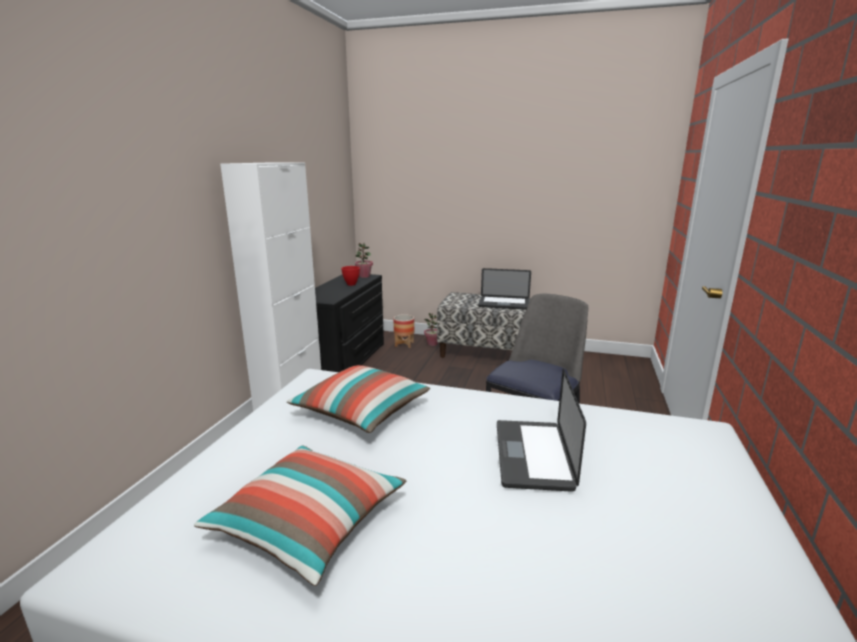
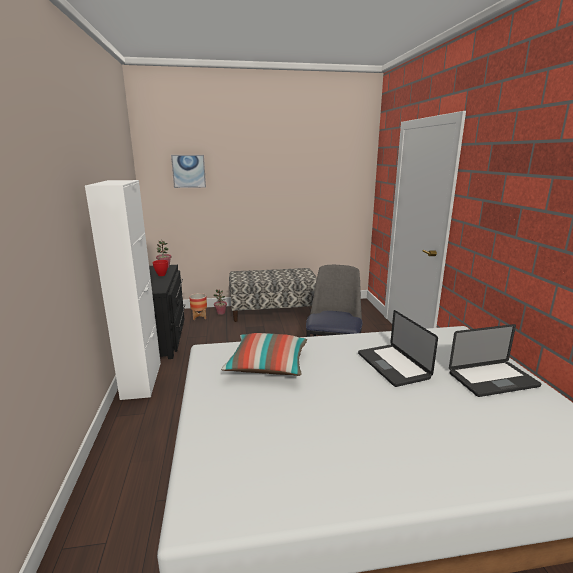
camera: 25 degrees left, 0 degrees up
(308, 524) = (310, 440): pillow -> none
(410, 159) = (188, 171): none -> picture
(504, 304) = (275, 275): laptop -> laptop (493, 380)

